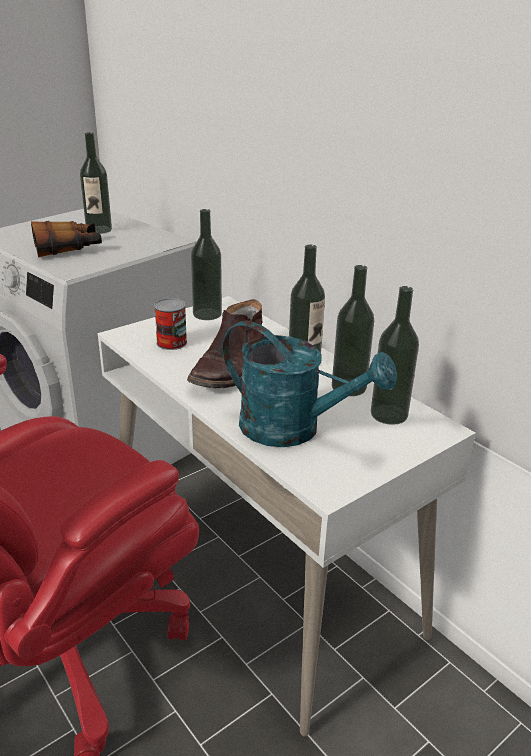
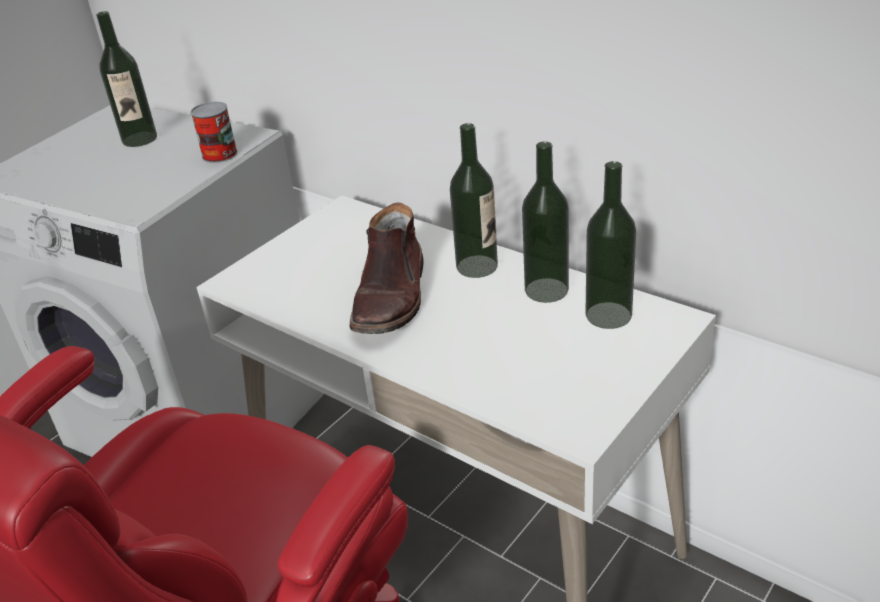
camera: 10 degrees left, 5 degrees up
(68, 248) = (112, 176): binoculars -> none
(171, 343) = (300, 279): can -> can (220, 154)
(207, 314) = (326, 227): bottle -> none
(293, 429) = (505, 363): turquoise watering can -> none

